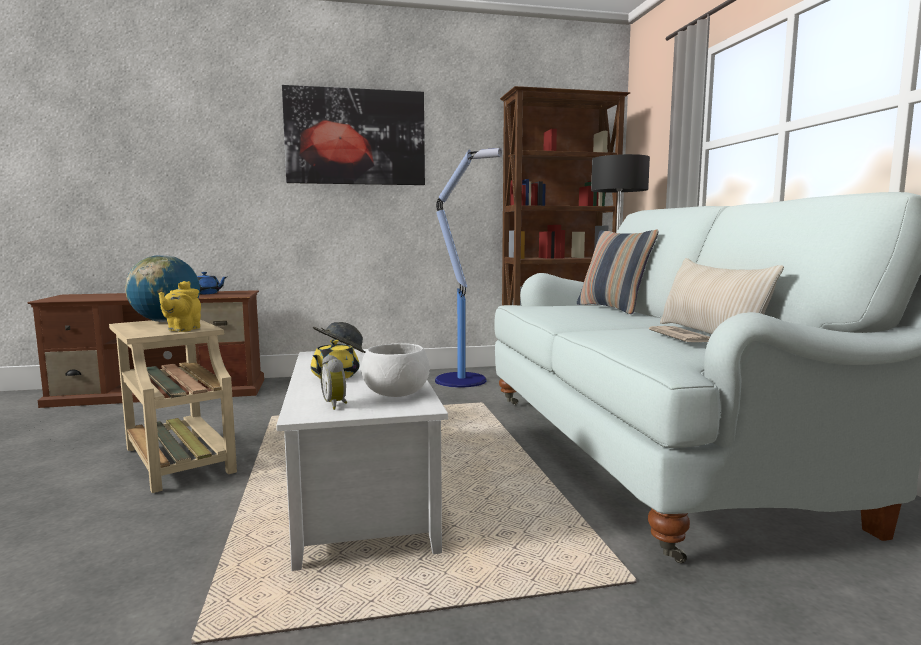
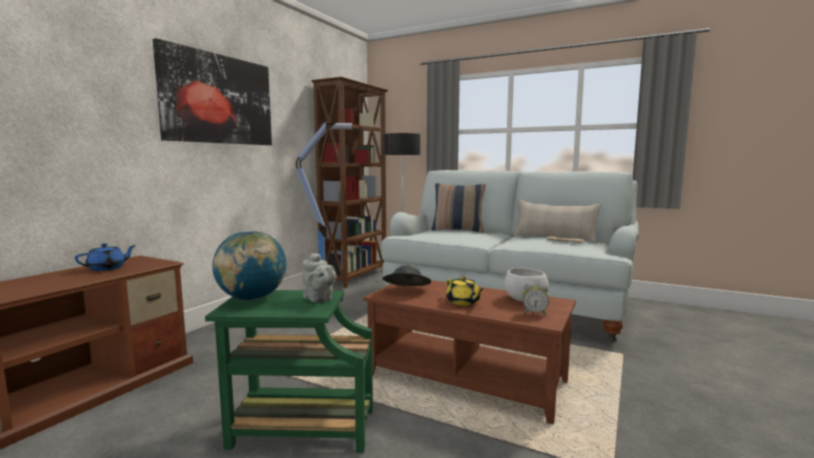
camera: 50 degrees left, 0 degrees up
(178, 459) = (299, 428): beige side table -> green side table
(182, 329) = (319, 299): yellow teapot -> grey teapot
(364, 492) = (467, 378): white coffee table -> brown coffee table

